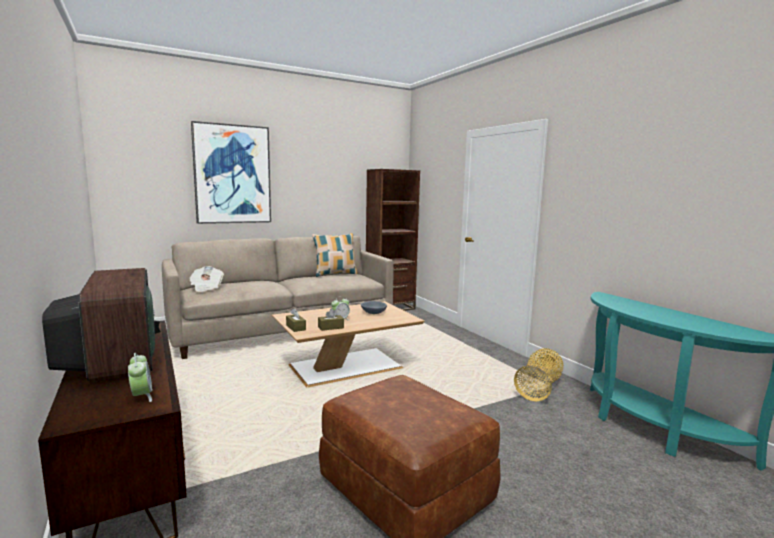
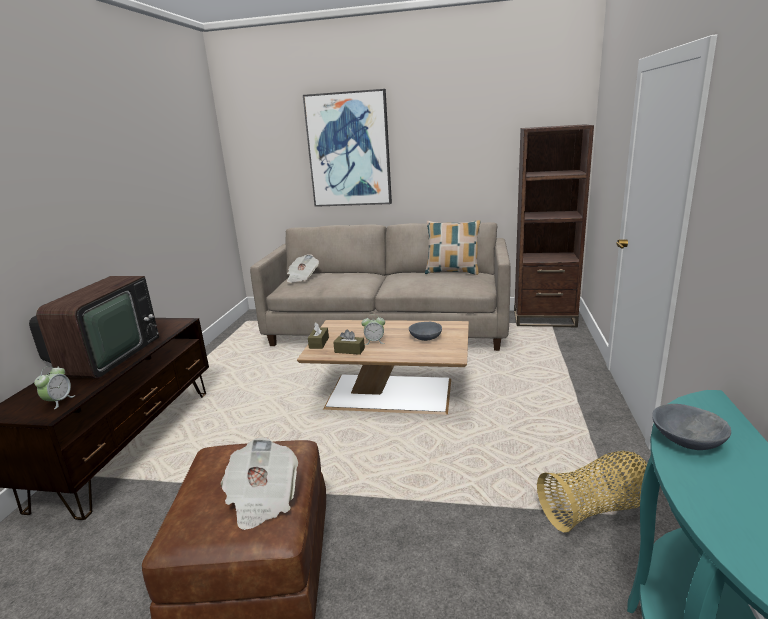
camera: 40 degrees right, 10 degrees up
(438, 405) = (262, 499): none -> newspaper
(622, 306) = (686, 440): none -> grey bowl

